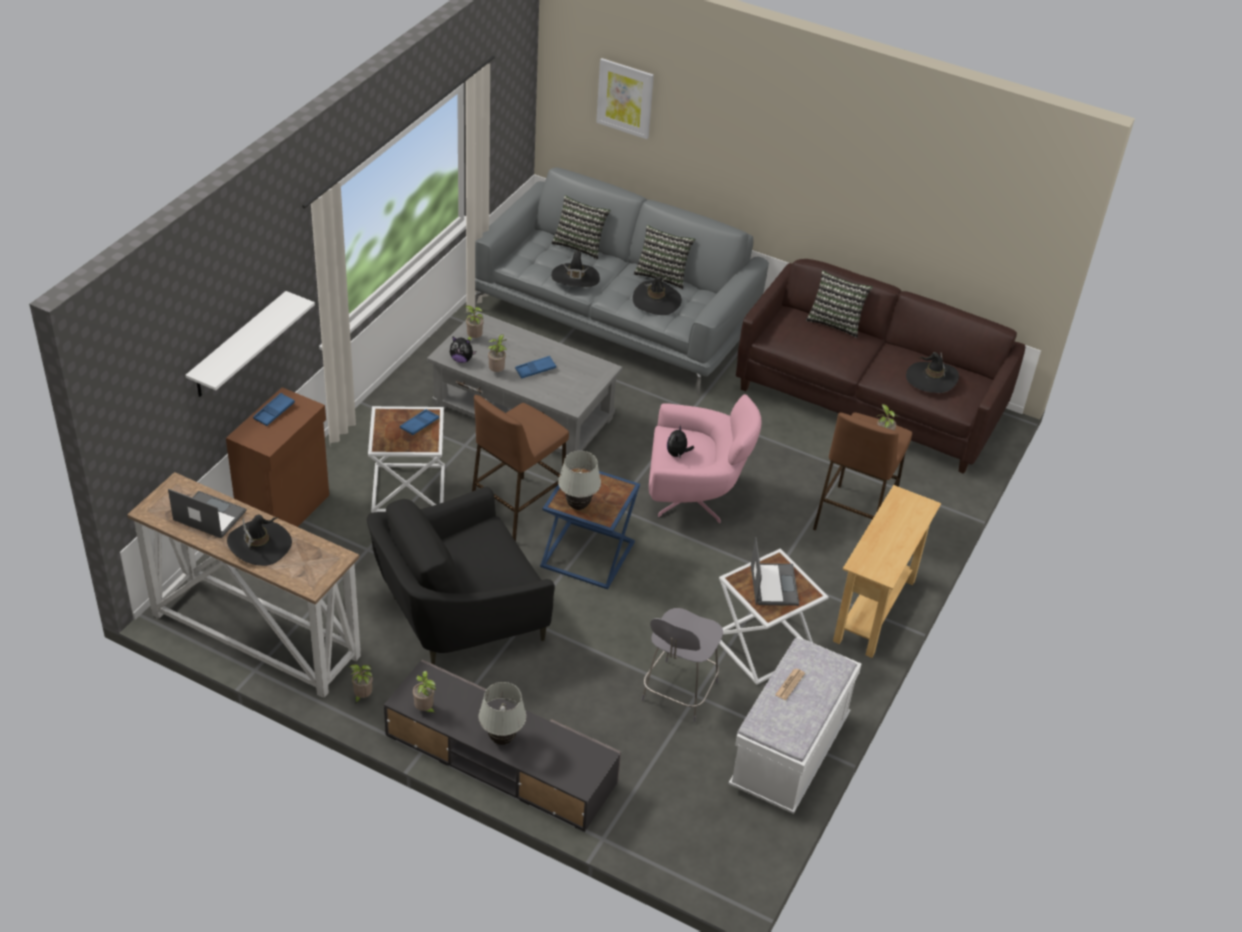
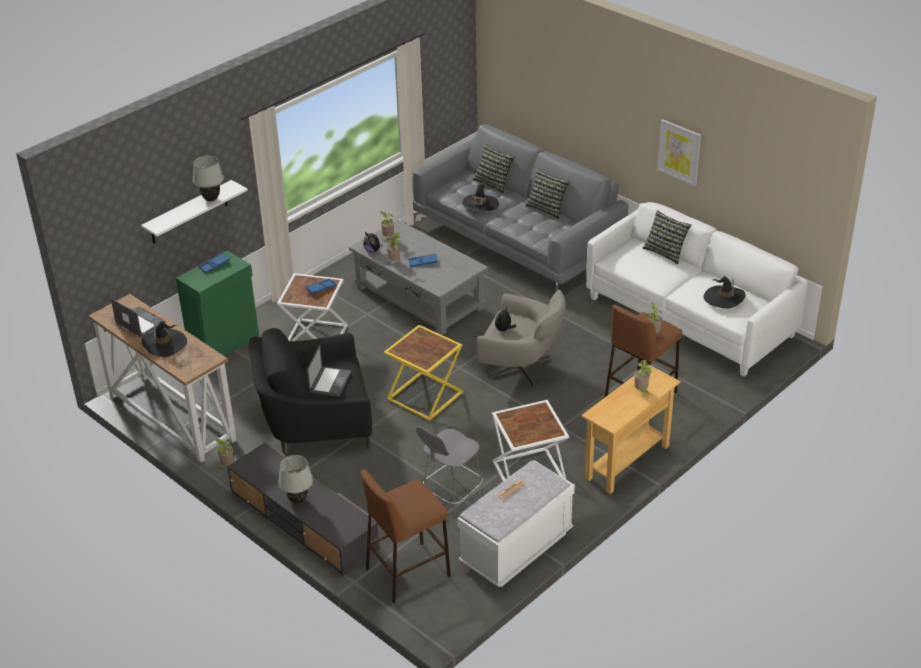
camera: 20 degrees right, 5 degrees down
(286, 512) = (225, 343): brown cabinet -> green cabinet
(425, 709) = (253, 473): potted plant -> potted plant (641, 391)
(517, 510) = (387, 360): brown stool -> brown stool (407, 572)
(578, 506) = (409, 353): white table lamp -> white table lamp (211, 199)
(589, 554) = (426, 396): blue side table -> yellow side table
(625, 98) = (531, 73): picture -> picture (679, 152)
(656, 300) = (534, 225): black hat -> none
(694, 498) = (522, 368): pink armchair -> grey armchair
(773, 584) = (530, 422): laptop -> laptop (330, 381)
(870, 401) = (690, 317): brown sofa -> white sofa

